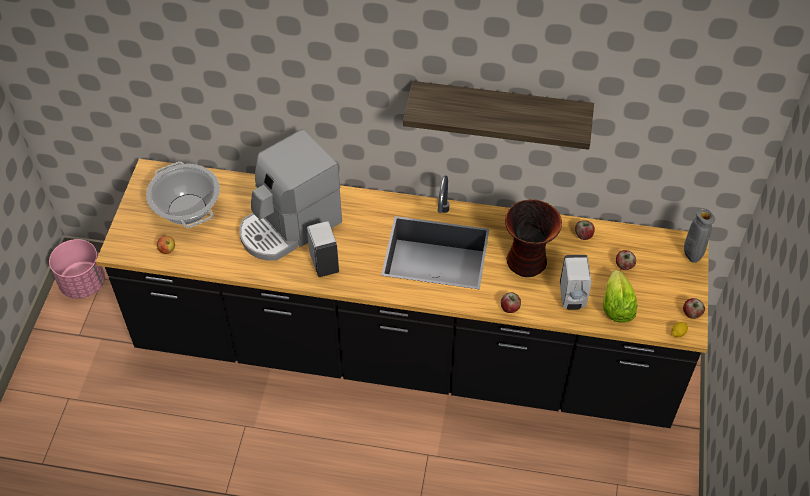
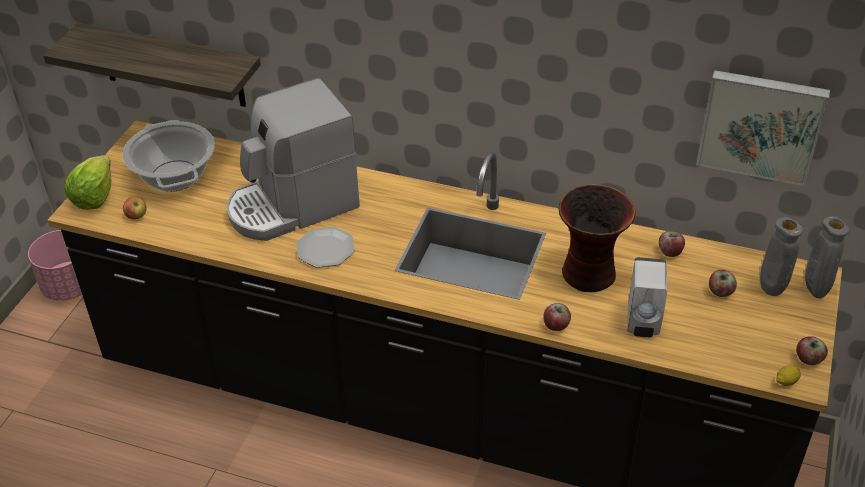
camera: 10 degrees right, 10 degrees down
(324, 263) = (325, 249): white soap dispenser -> plate
(500, 111) = (566, 64): shelf -> shelf (172, 66)
(616, 306) = (703, 339): lettuce -> lettuce (94, 196)
(648, 146) = (761, 125): none -> picture
(660, 259) = (771, 290): none -> grey vase

